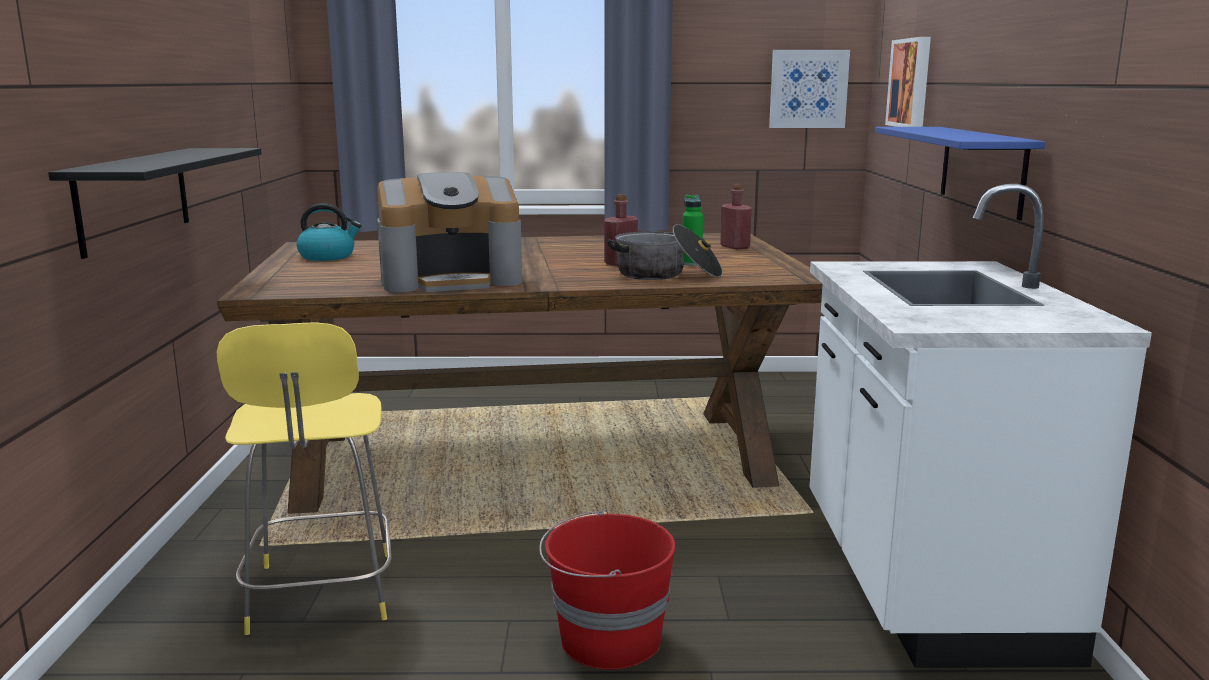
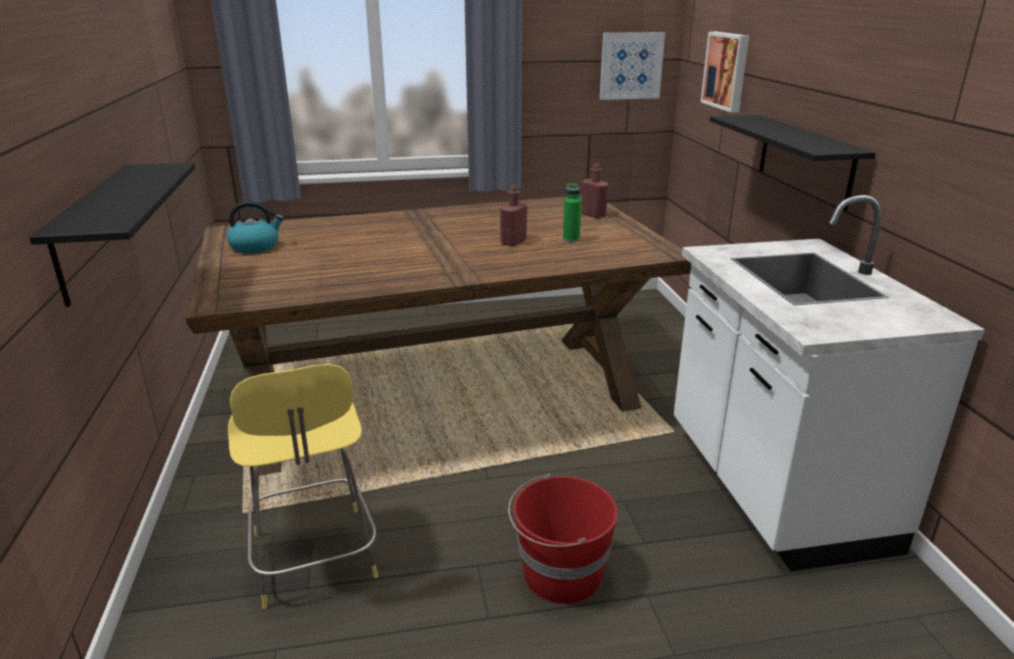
camera: 10 degrees left, 10 degrees up
(452, 279) = (383, 273): coffee machine -> none
(667, 274) = (559, 255): cooking pot -> none
(982, 169) = (805, 160): blue shelf -> black shelf

